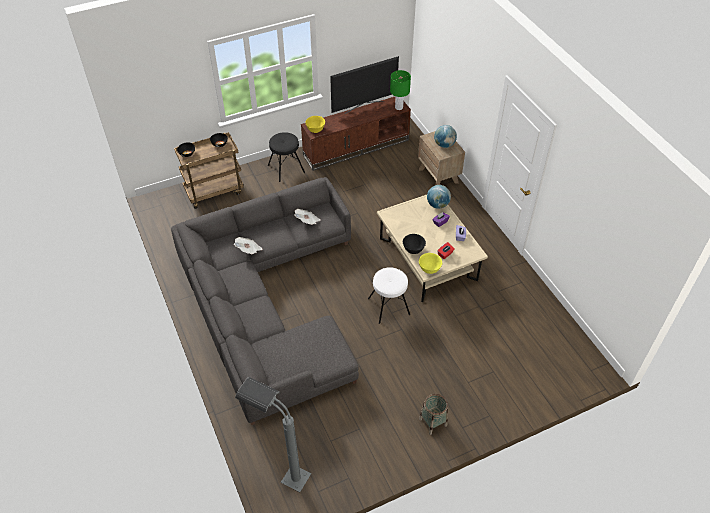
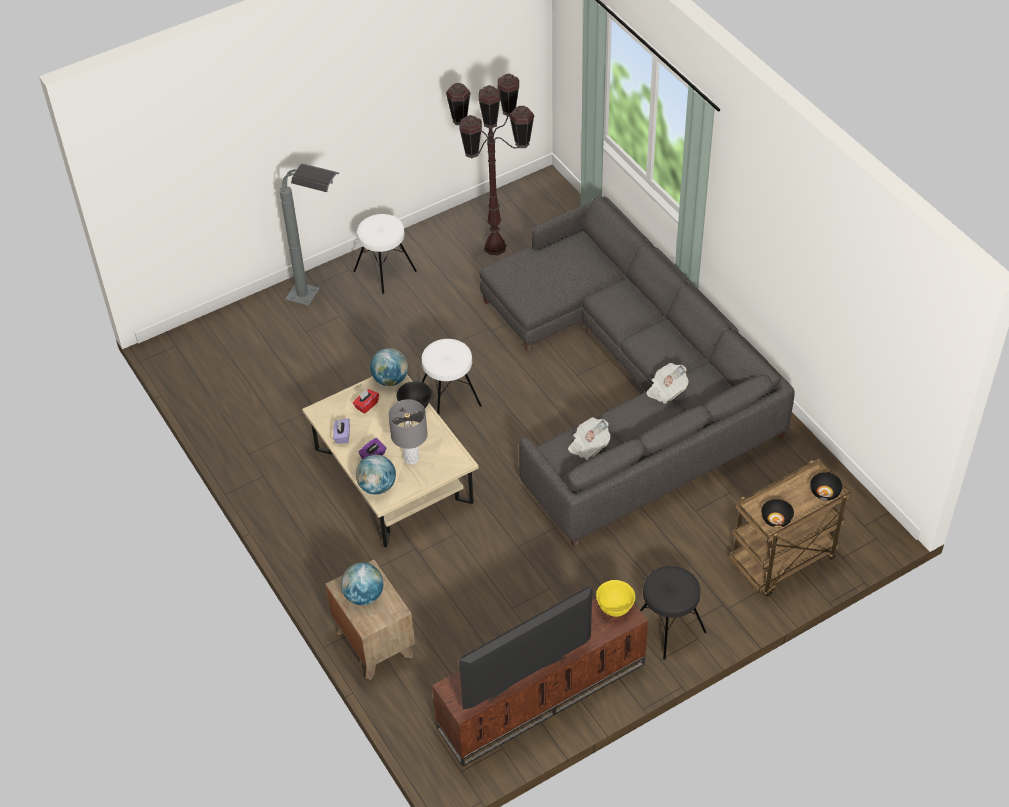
camera: 175 degrees right, 0 degrees up
(282, 472) = (554, 210): grey floor lamp -> grey floor lamp (320, 300)
(339, 436) = (495, 248): none -> brown floor lamp
(398, 107) = (456, 686): green table lamp -> none
(416, 219) = (412, 458): none -> grey table lamp
(429, 269) = (390, 379): yellow bowl -> globe
(433, 422) = (385, 271): basket -> white stool

